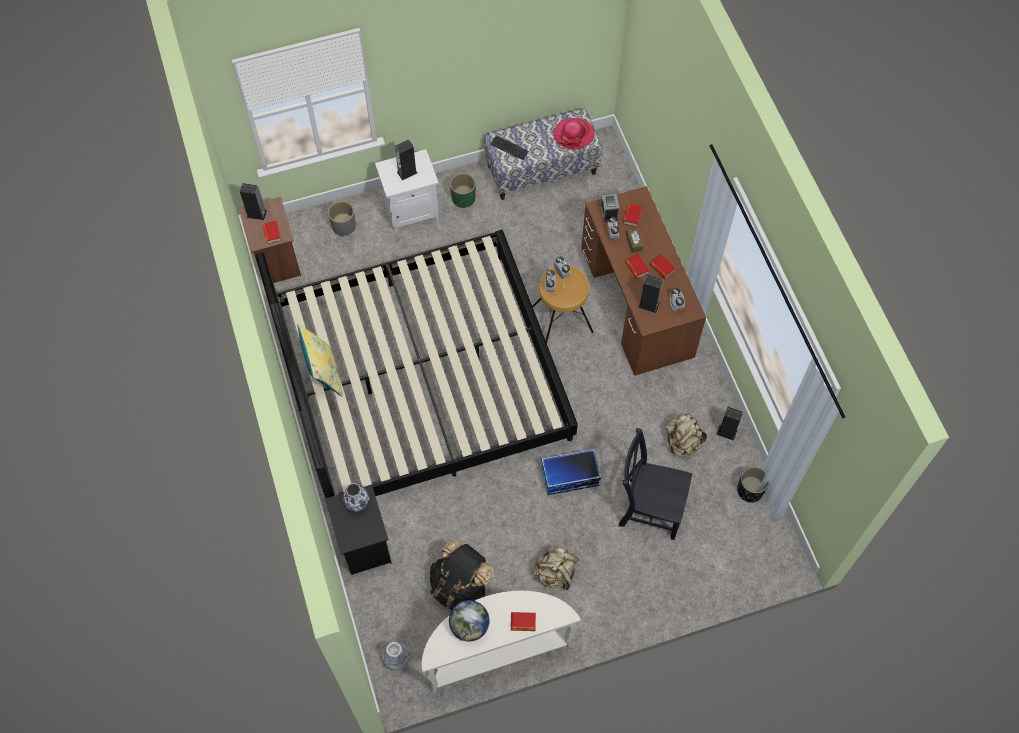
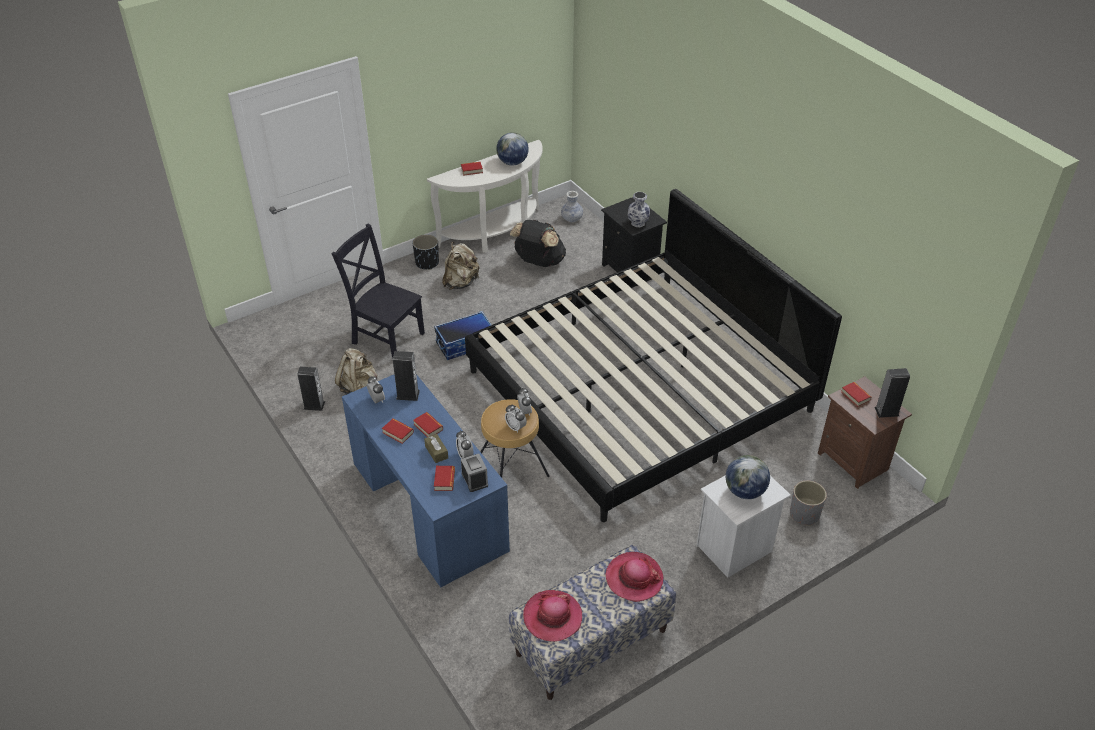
camera: 165 degrees right, 20 degrees down
(323, 373) = (727, 329): yellow pillow -> none
(407, 172) = (744, 491): speaker -> globe
(463, 198) = (678, 579): green planter -> none
(509, 148) = (634, 578): keyboard -> hat
(636, 302) = (429, 505): brown desk -> blue desk
(648, 507) = (386, 336): black chair -> black chair turned 150 degrees counterclockwise
(750, 490) = (289, 365): black planter -> black planter (427, 263)

